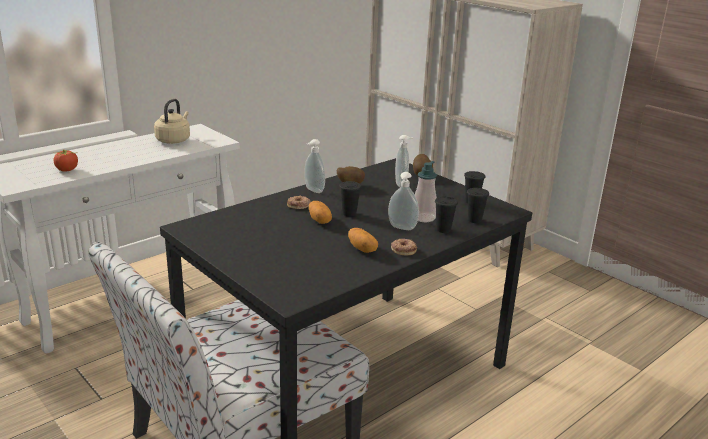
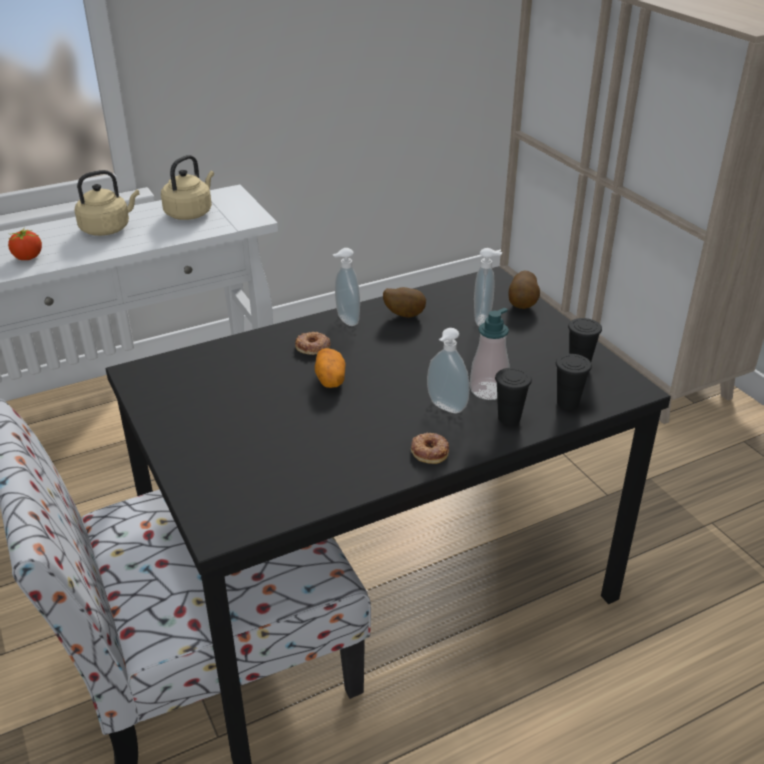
camera: 15 degrees right, 10 degrees up
(118, 151) = (108, 229): none -> beige kettle
(349, 213) = (379, 370): black cup -> none
(362, 248) = (368, 442): potato -> none

